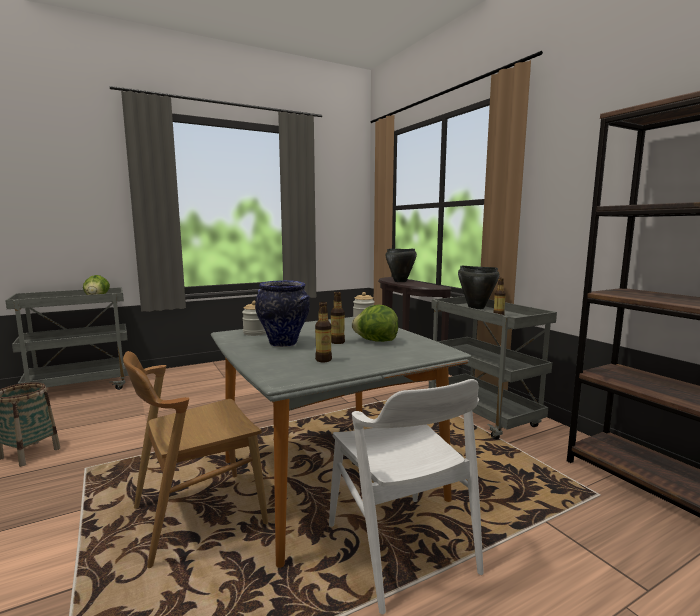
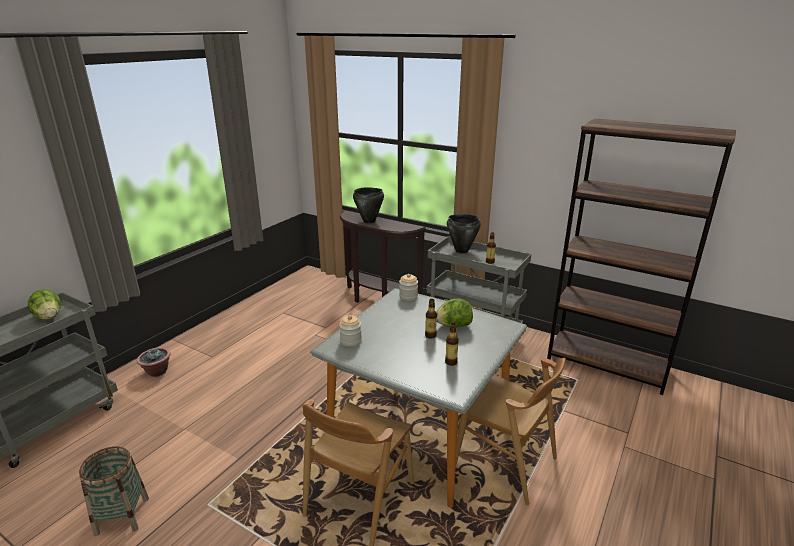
camera: 30 degrees left, 15 degrees up
(177, 376) = (157, 372): none -> potted plant
(284, 343) = (395, 349): vase -> none
(400, 548) = (505, 462): white chair -> brown chair

